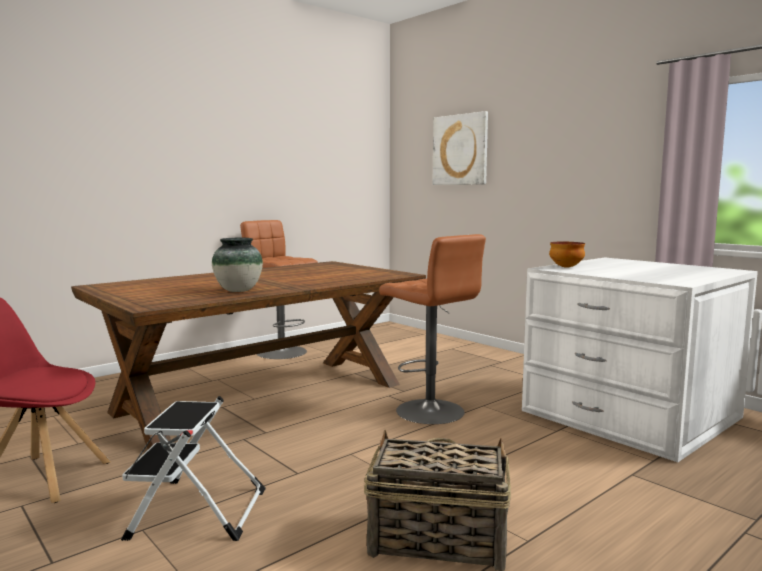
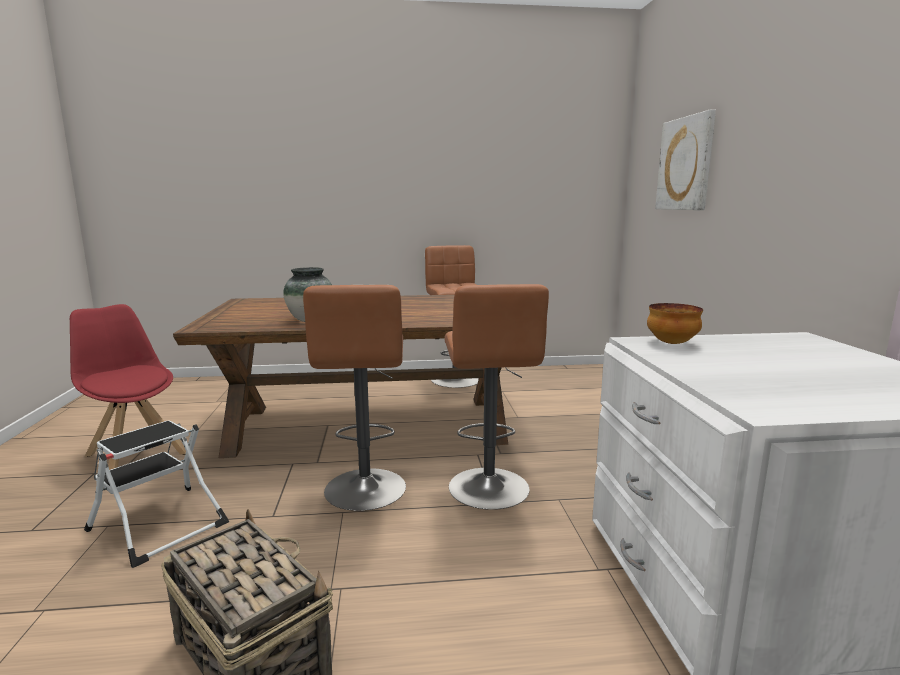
camera: 35 degrees right, 5 degrees up
(341, 437) = (364, 489): none -> brown stool

